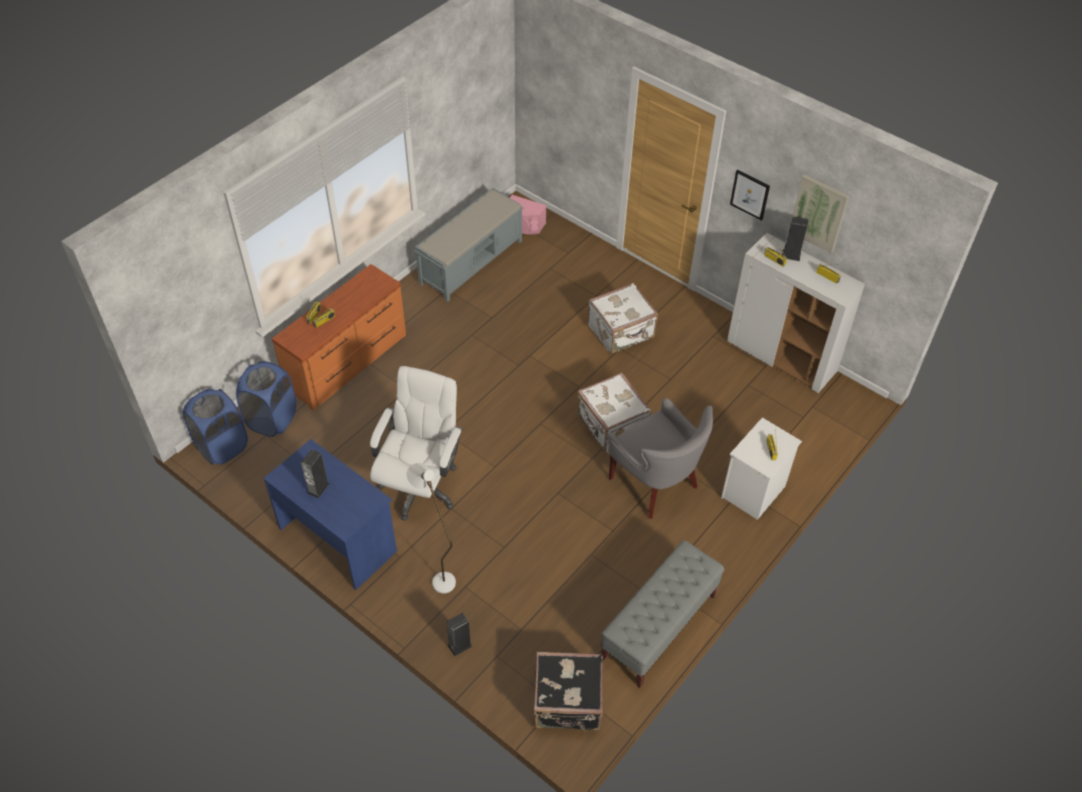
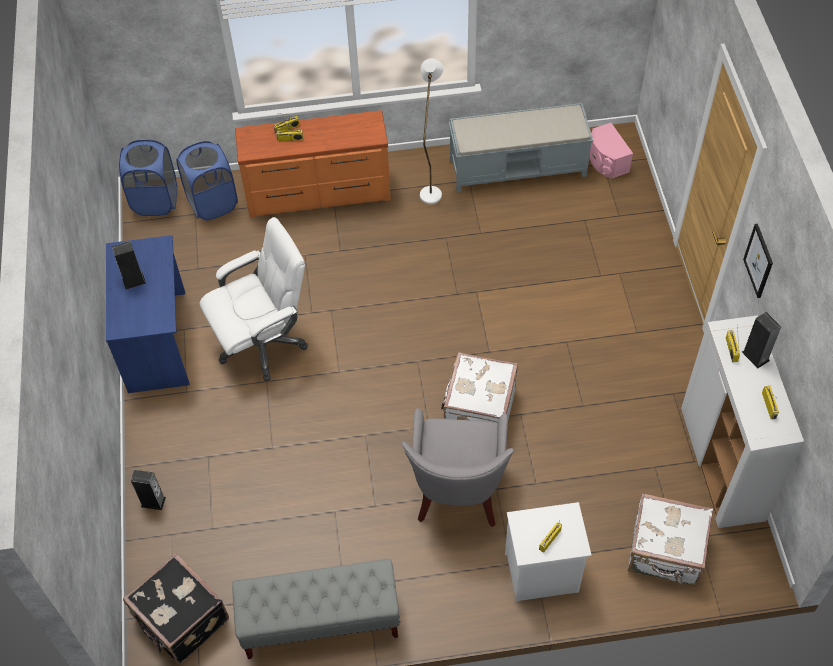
camera: 45 degrees right, 5 degrees up
(438, 576) = (197, 431): white floor lamp -> white floor lamp (431, 189)
(621, 332) = (585, 328): white suitcase -> white suitcase (665, 553)
(819, 213) = (795, 327): picture -> none

